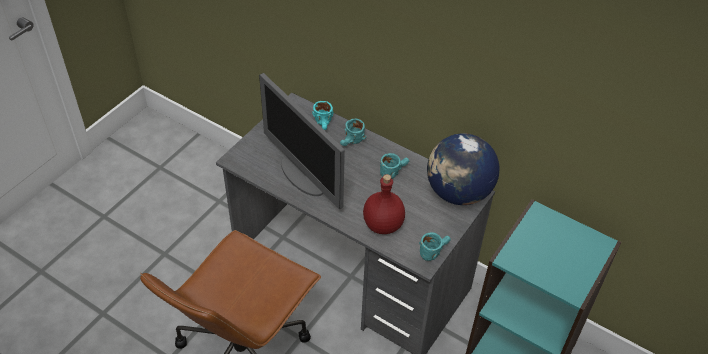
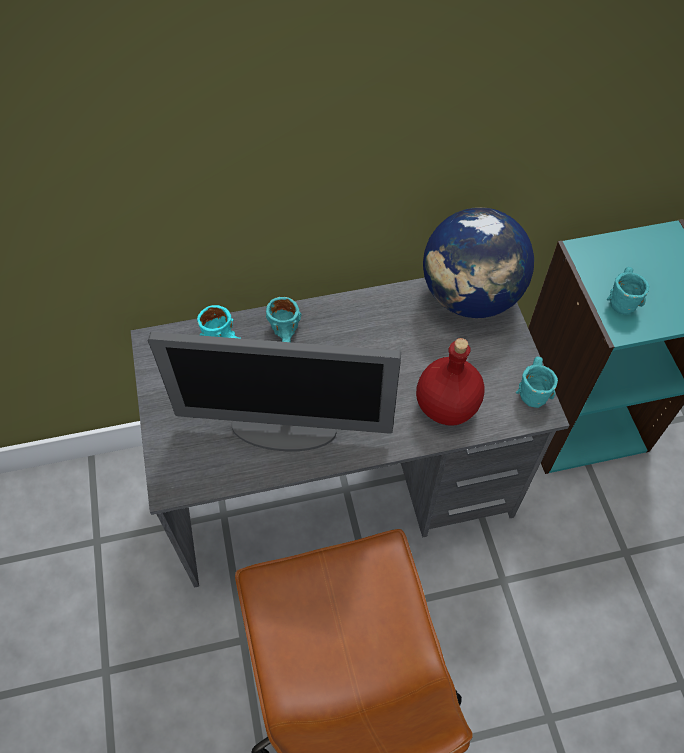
camera: 45 degrees left, 10 degrees up
(393, 171) = (376, 330): turquoise mug -> turquoise mug (620, 297)

